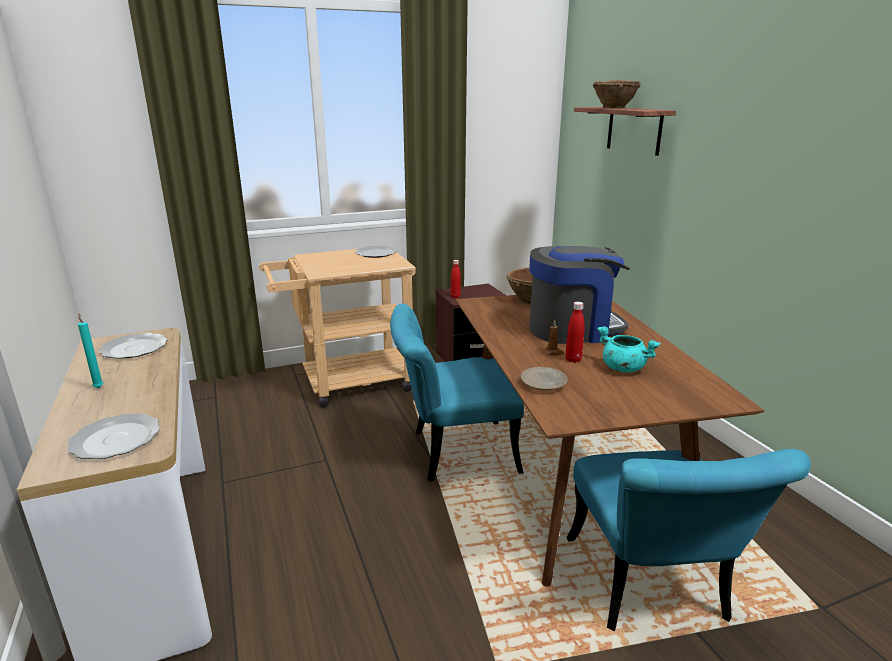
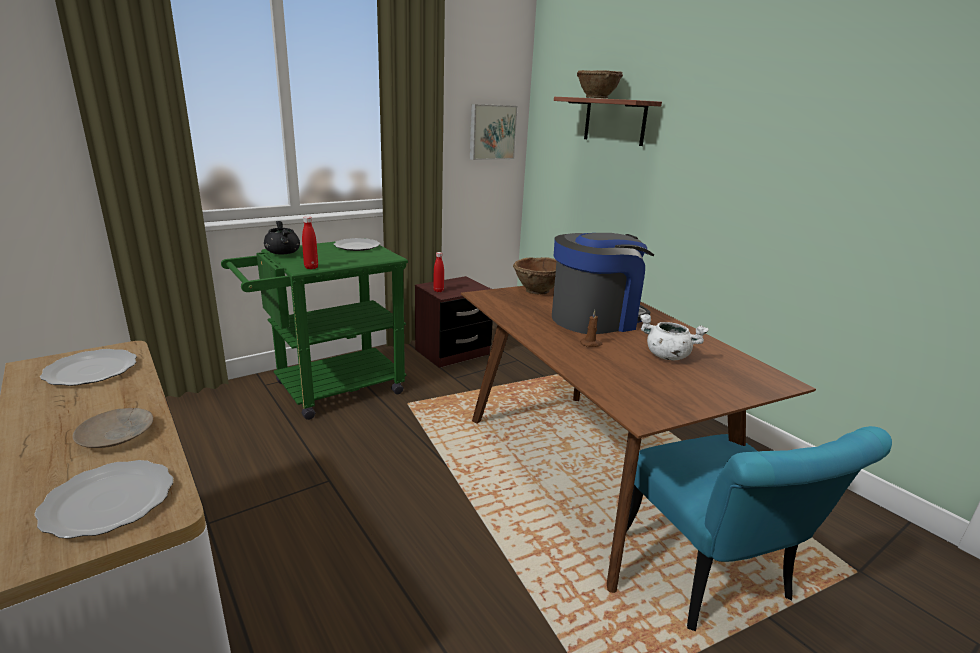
camera: 15 degrees left, 0 degrees up
(98, 387) = (55, 428): turquoise candle -> none
(309, 258) = (282, 253): none -> black cooking pot
(347, 383) = (328, 390): beige cart -> green cart
(452, 452) = (467, 456): turquoise chair -> none
(519, 142) = (491, 132): none -> picture
(543, 384) = (601, 378): beige plate -> beige plate (117, 435)
(573, 360) = (615, 350): red bottle -> red bottle (311, 267)
(622, 368) = (666, 356): turquoise cooking pot -> white cooking pot

